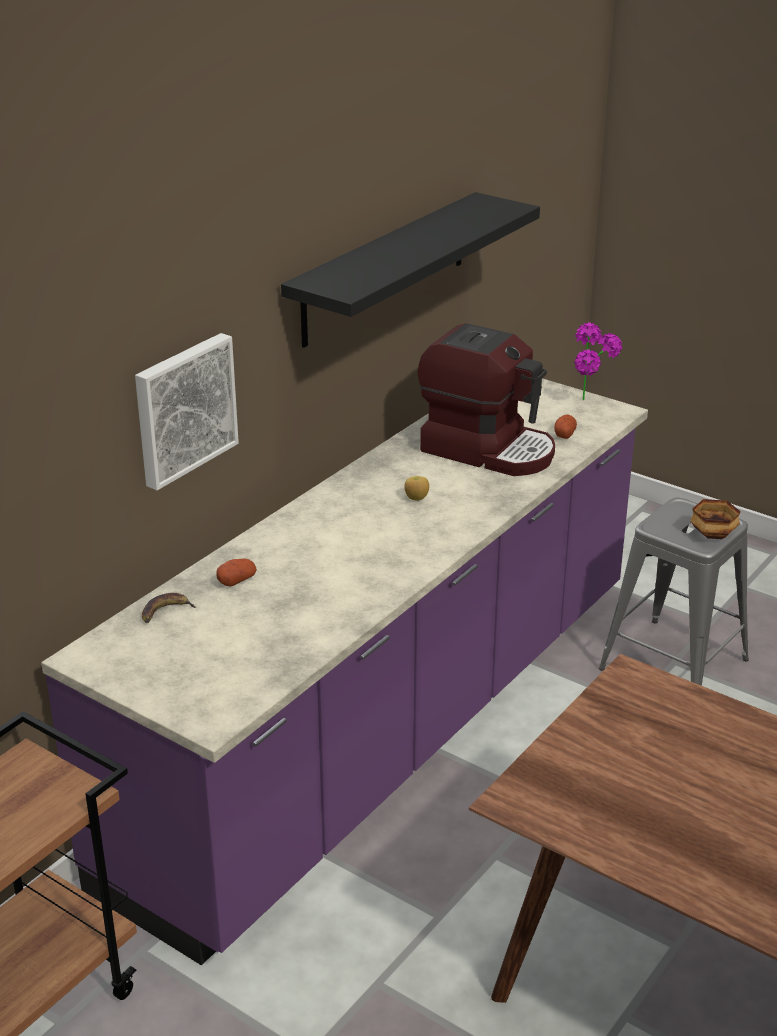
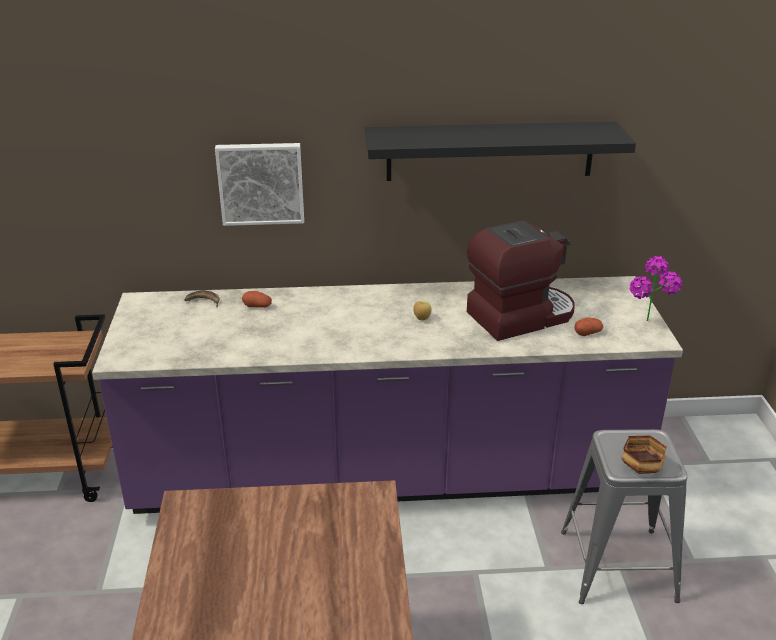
camera: 50 degrees right, 0 degrees up
(488, 449) = (520, 316): coffee machine -> coffee machine turned 105 degrees counterclockwise

